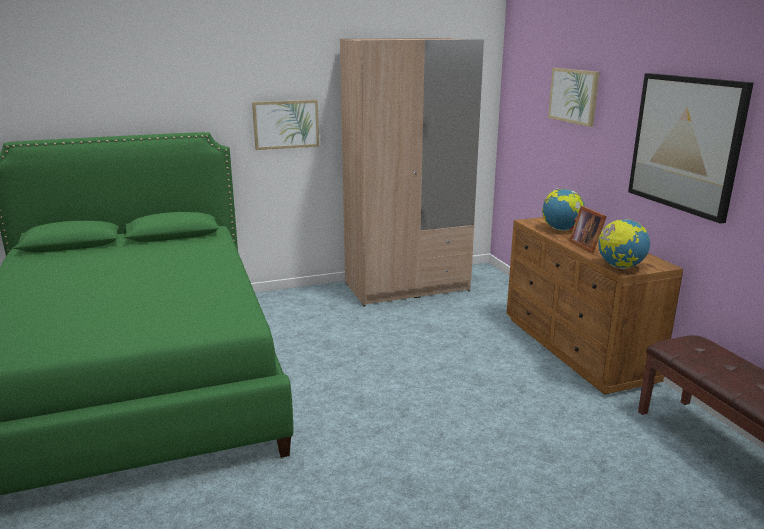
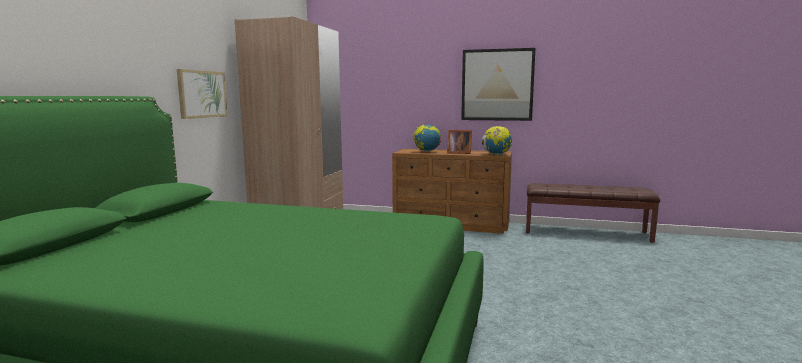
camera: 55 degrees left, 10 degrees down
(574, 96) = (397, 71): picture -> none

